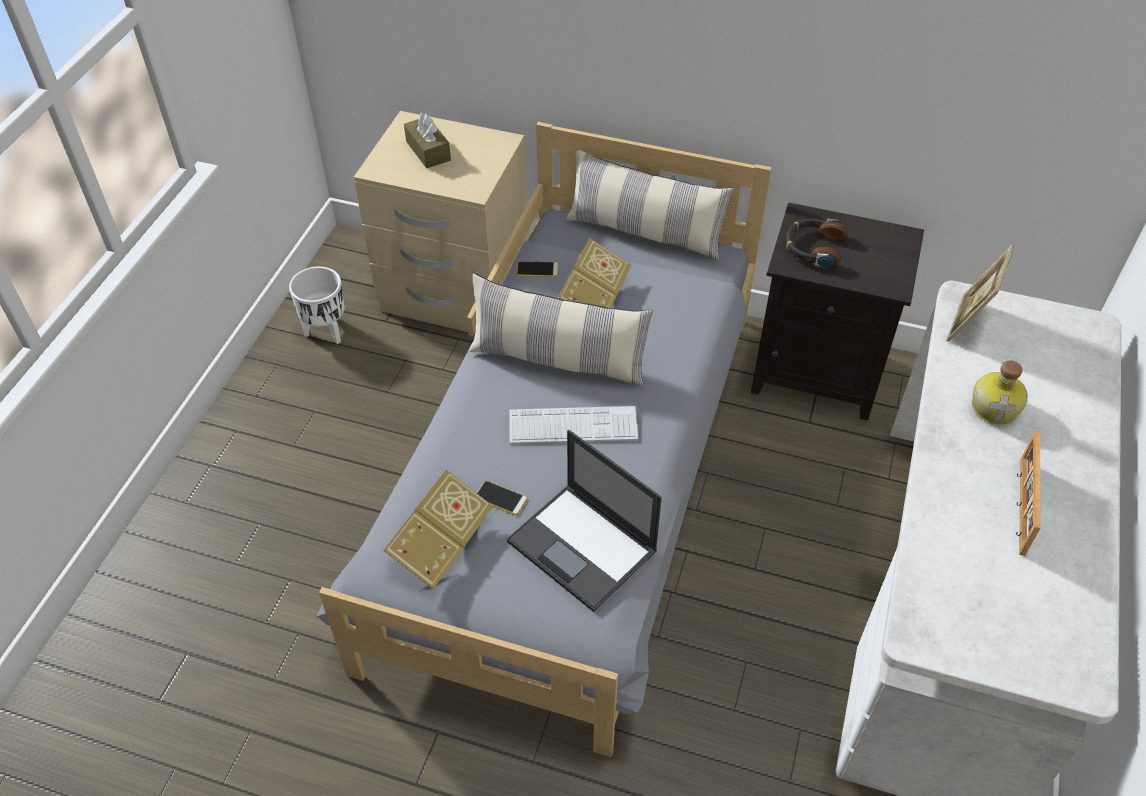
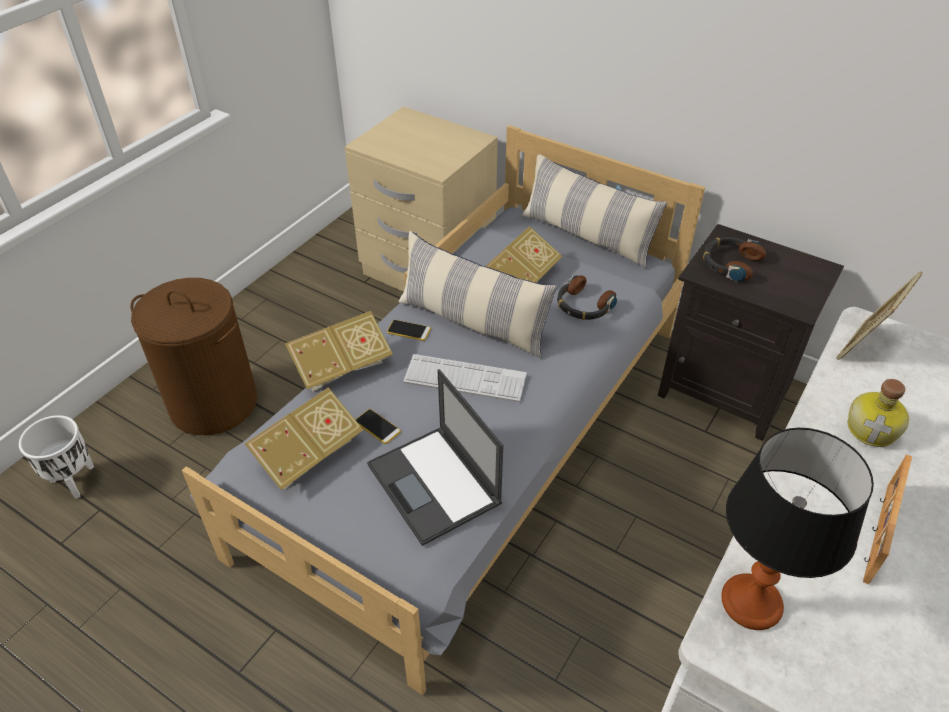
camera: 15 degrees right, 5 degrees down
(266, 504) = (213, 403): none -> brown laundry basket
(327, 331) = (315, 281): white planter -> white planter (74, 480)
(428, 151) = (413, 137): brown tissue box -> none
(436, 440) = (341, 367): none -> book
(537, 270) = (482, 249): phone -> phone (409, 330)
(668, 317) = (583, 306): none -> headphones
(932, 595) = (751, 602): none -> table lamp

